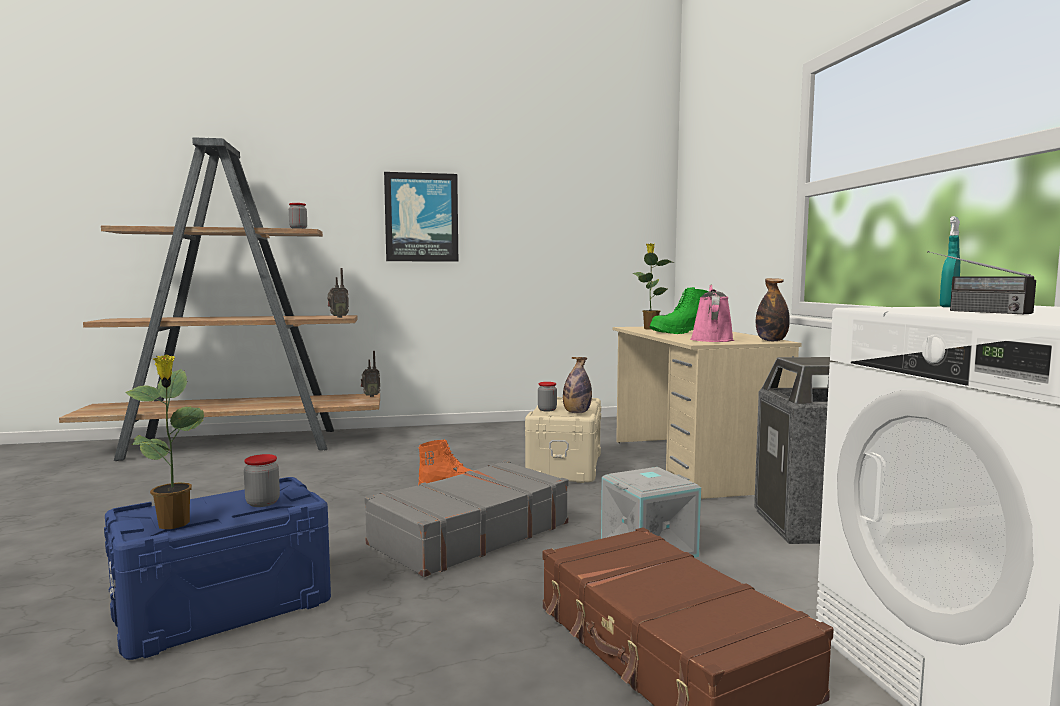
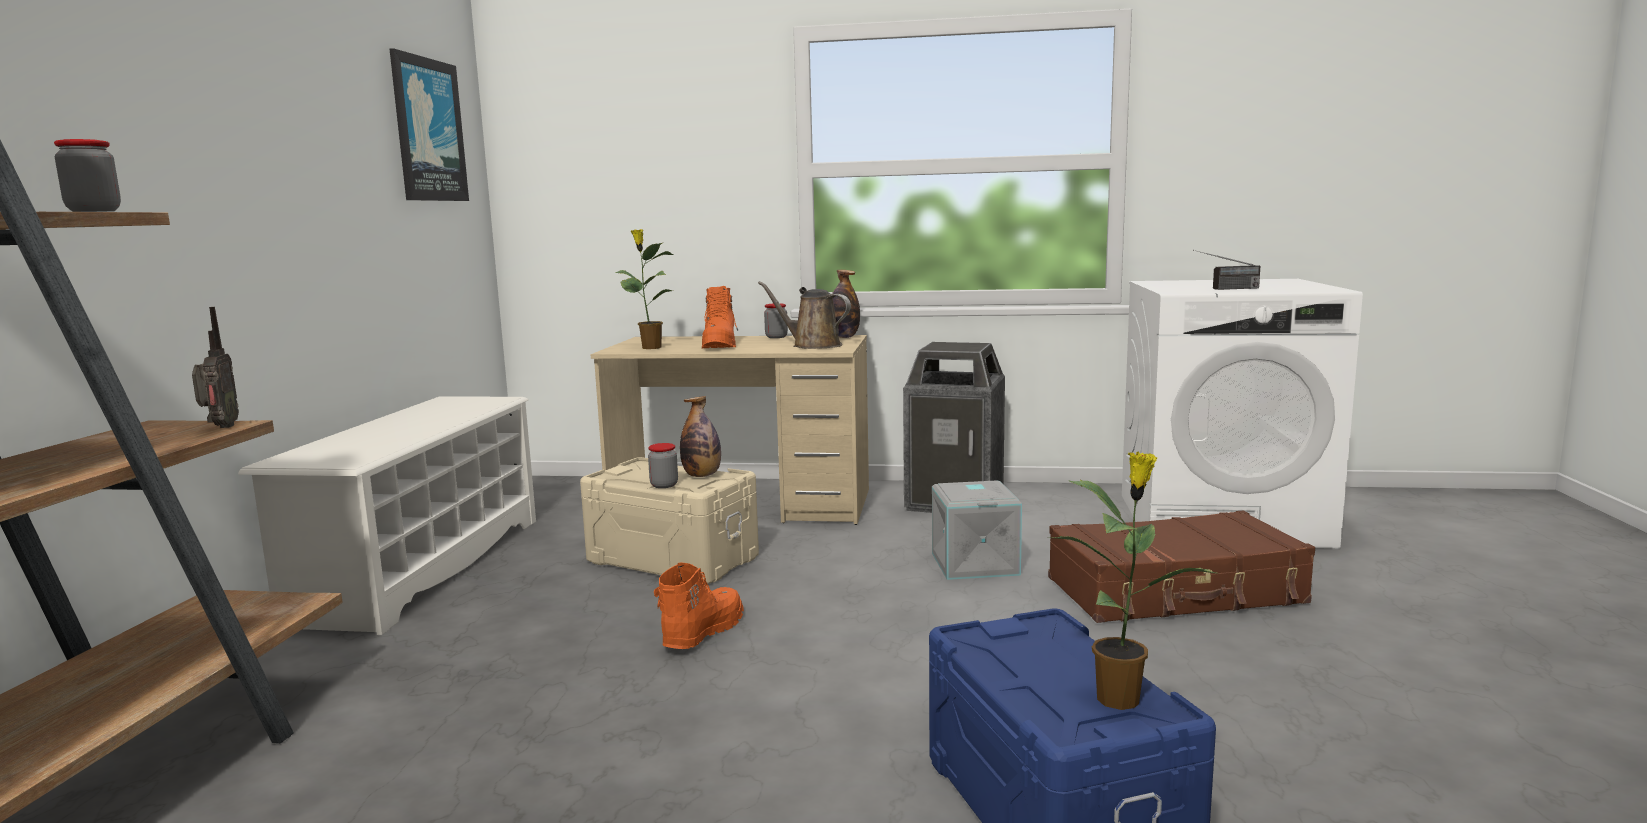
camera: 70 degrees left, 5 degrees up
(263, 503) = (1038, 647): jar -> jar (776, 337)
(370, 396) = (228, 597): radio -> none
(421, 217) = (196, 176): picture -> picture (428, 130)
(469, 534) = (882, 638): grey suitcase -> none
(507, 429) = (422, 568): none -> white shoe rack
(680, 332) = (720, 345): green boot -> orange boot
(711, 340) = (812, 345): pink watering can -> brown watering can
(948, 307) = (1162, 287): turquoise spray bottle -> none

